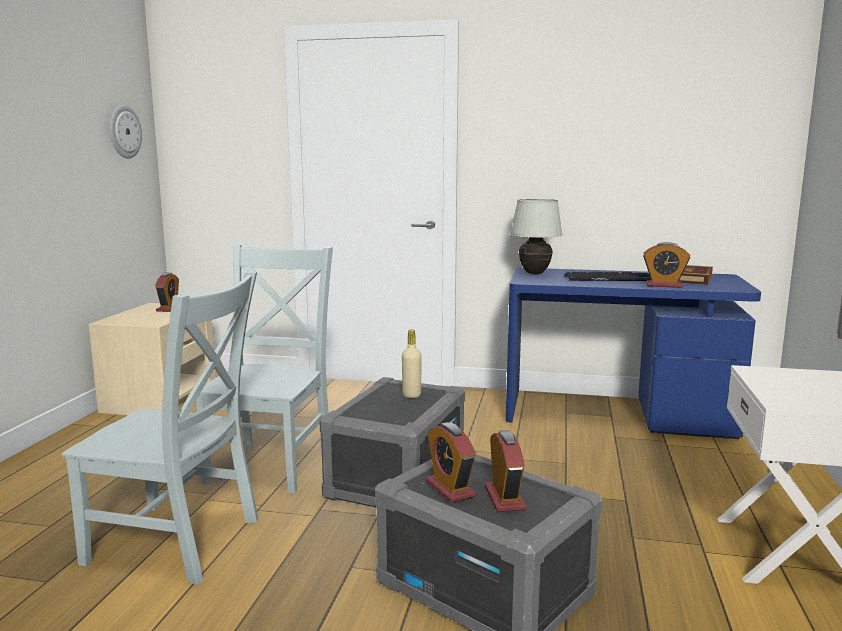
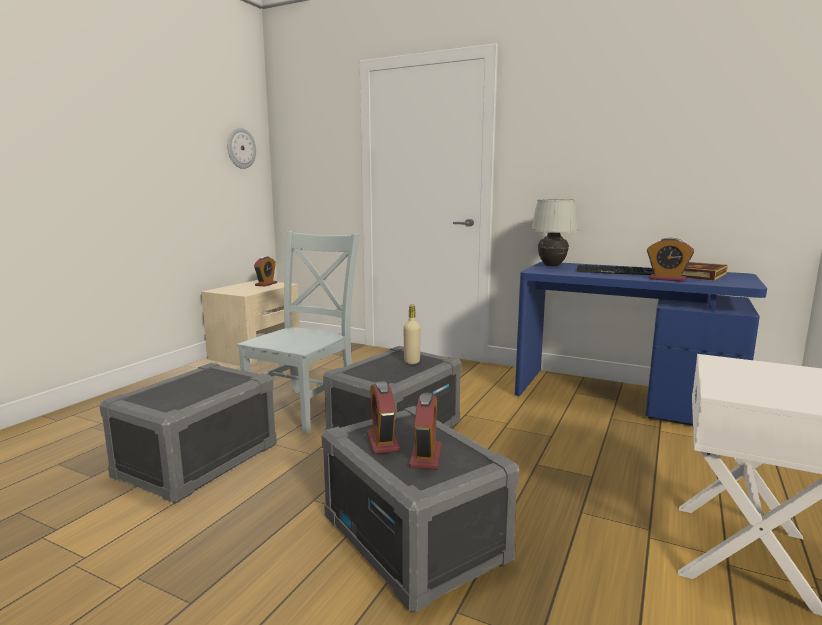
camera: 15 degrees right, 0 degrees up
(179, 543) = (198, 461): grey chair -> grey storage box

